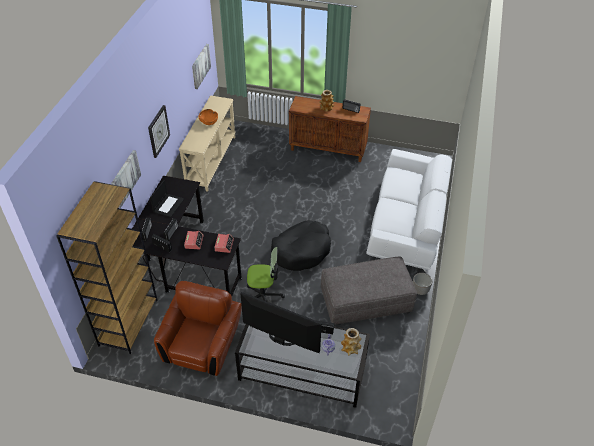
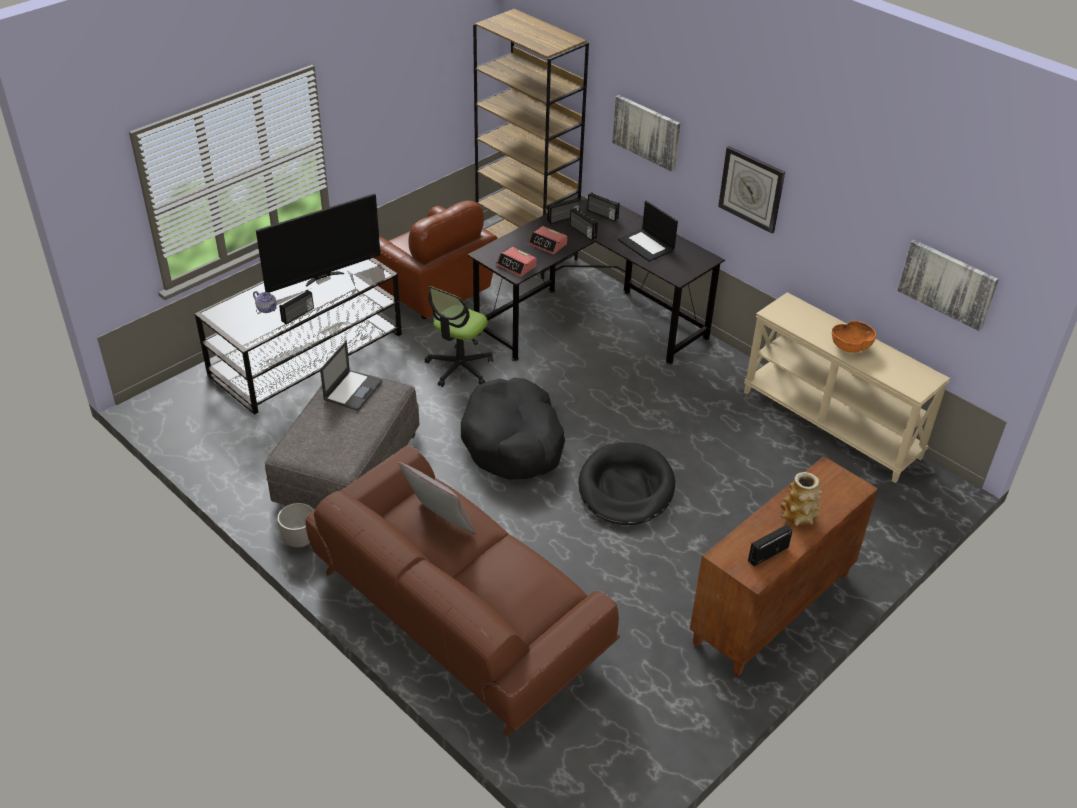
camera: 120 degrees right, 5 degrees down
(299, 205) = (626, 488): none -> black dog bed
(347, 286) = (353, 390): none -> laptop
(350, 348) = (243, 326): vase -> none
(398, 213) = (438, 524): none -> grey pillow
(407, 223) = (457, 614): white sofa -> brown sofa

